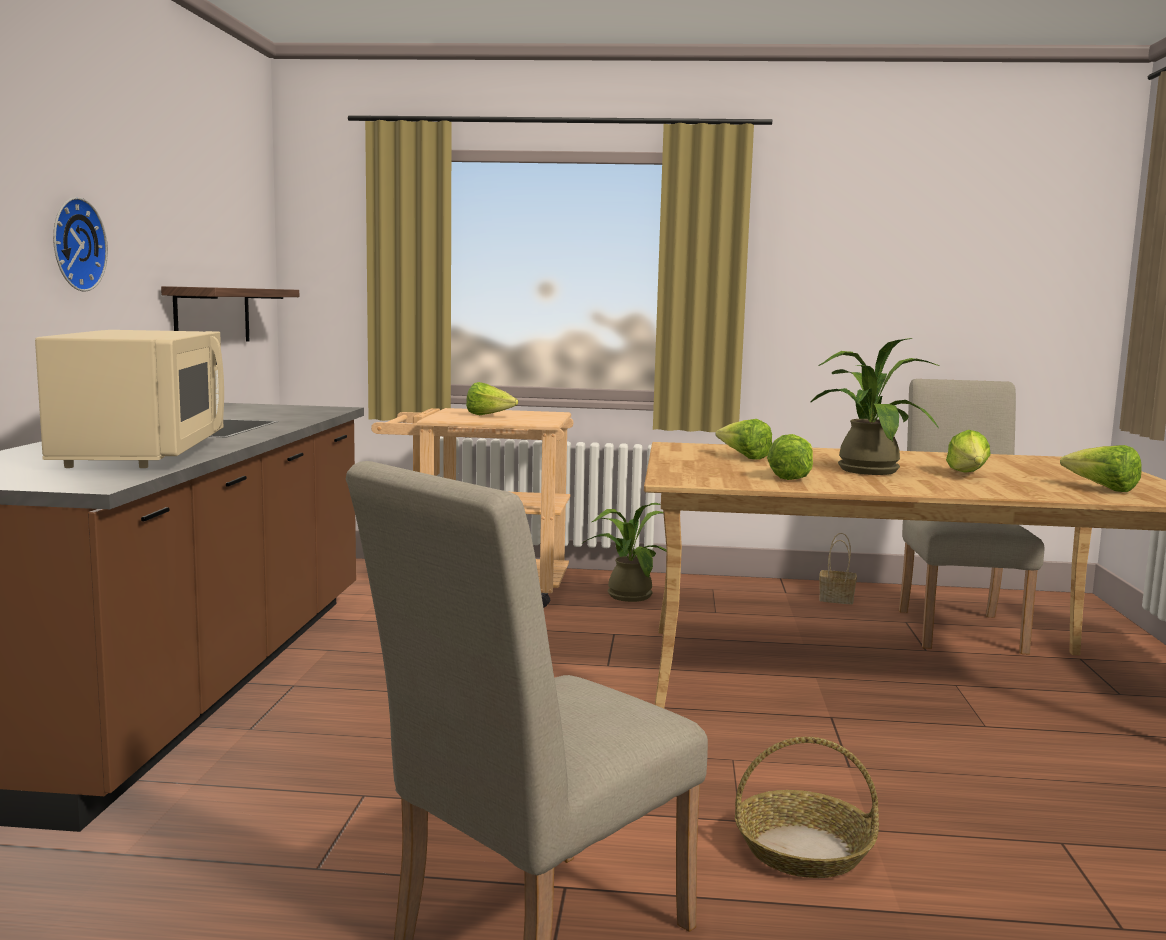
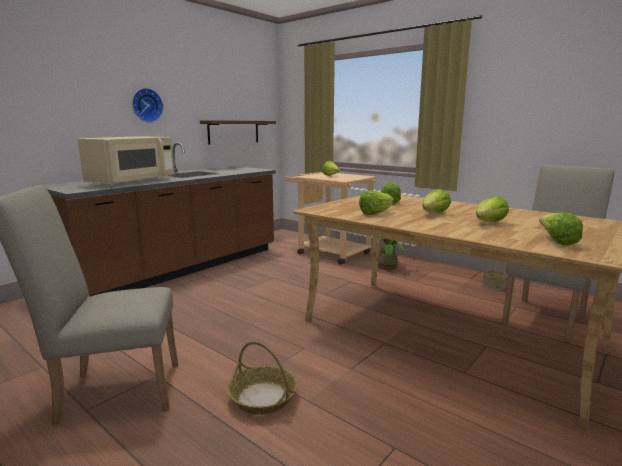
camera: 35 degrees right, 5 degrees up
(866, 469) = (434, 214): potted plant -> lettuce

